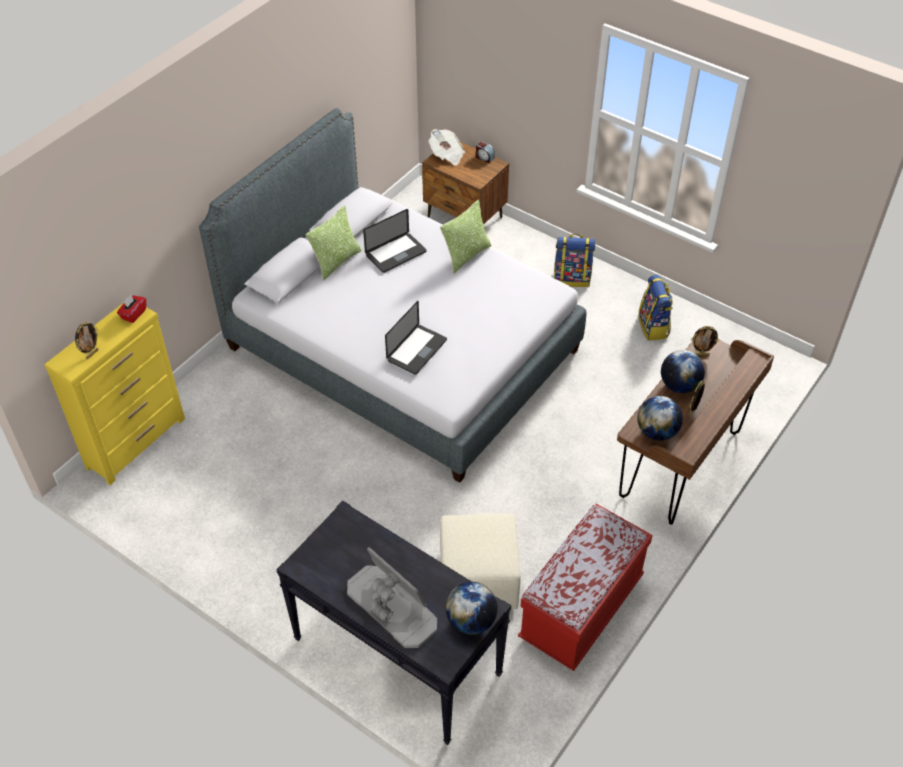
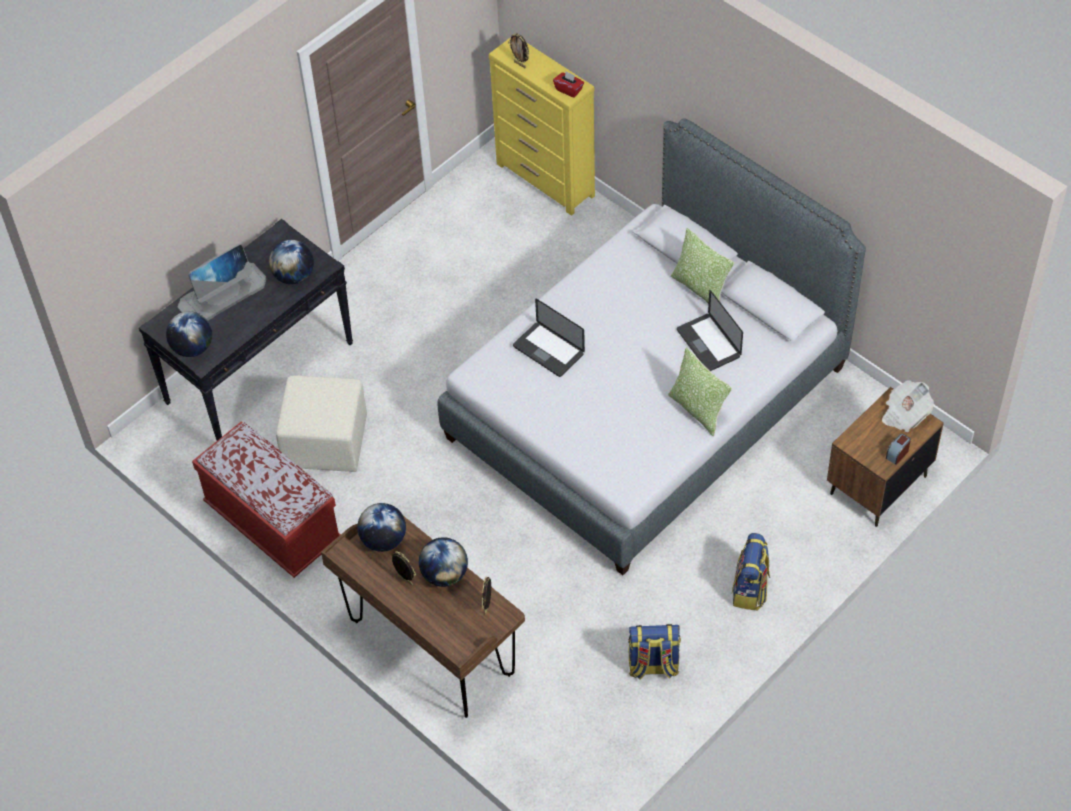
camera: 100 degrees right, 5 degrees up
(360, 542) = (294, 276): none -> globe

